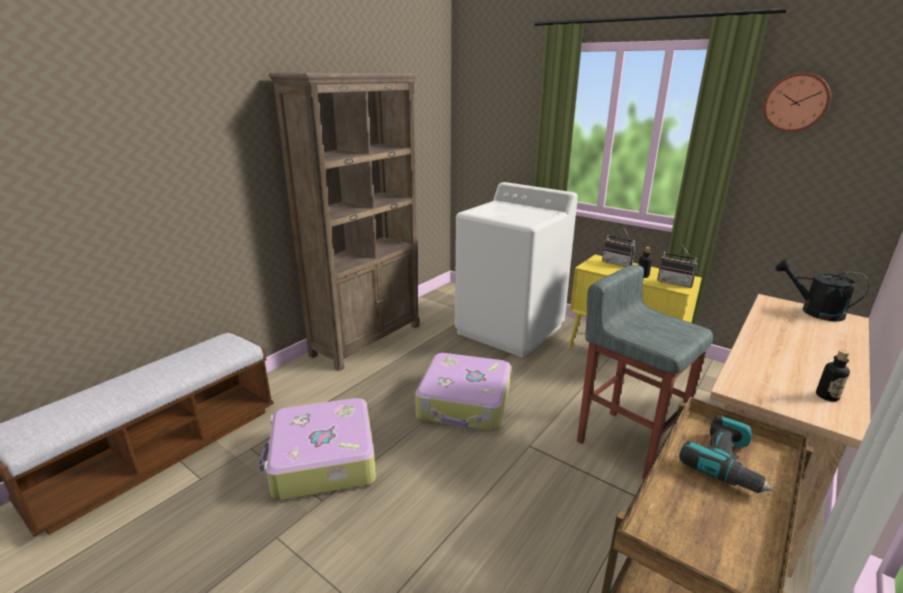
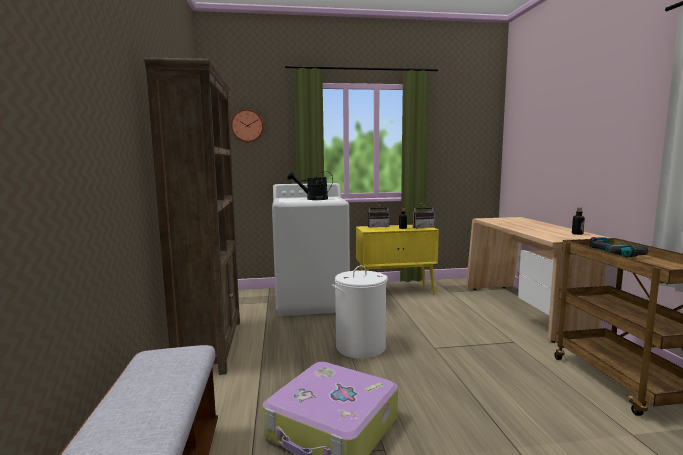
camera: 45 degrees left, 15 degrees down
(465, 403) = (361, 347): suitcase -> white laundry basket
(627, 442) = (468, 324): grey stool -> none
(796, 102) = (446, 118): wall clock -> wall clock (247, 126)
(814, 311) = (504, 218): black watering can -> black watering can (313, 199)

